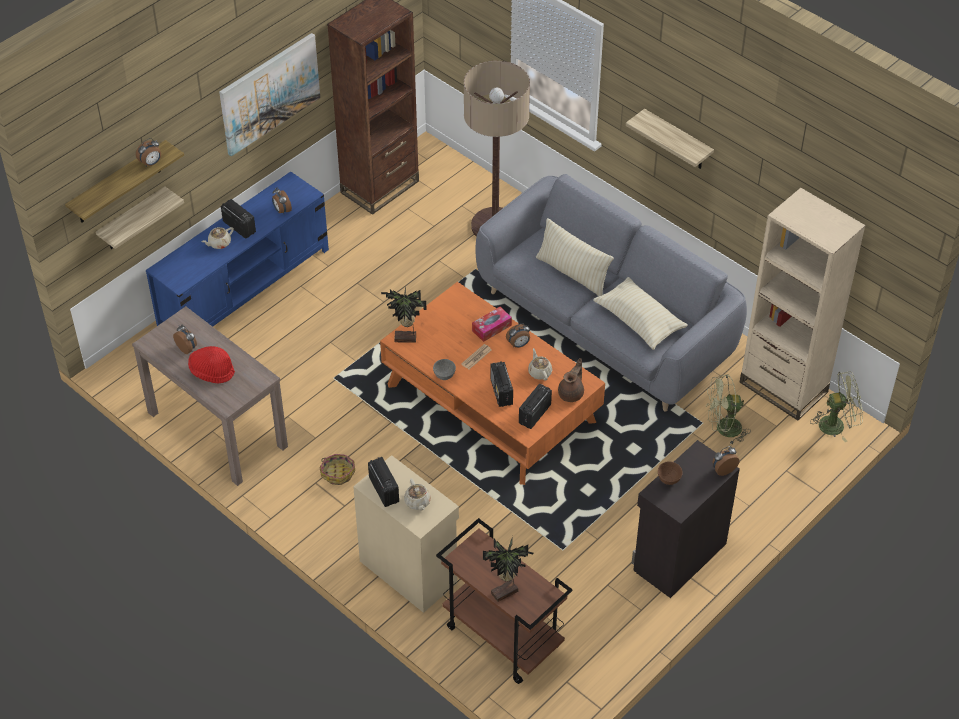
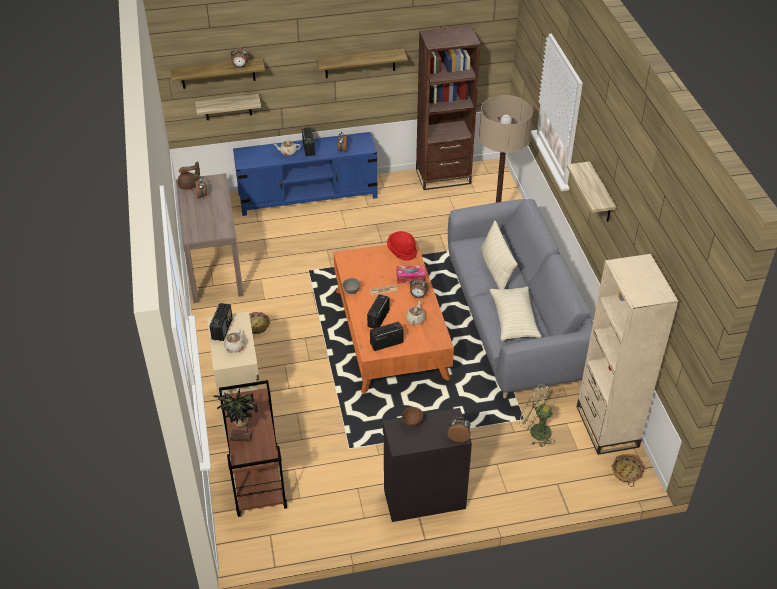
camera: 35 degrees right, 5 degrees down
(212, 372) = (202, 215): red hat -> red hat (402, 251)
(269, 93) = (360, 63): picture -> shelf
(406, 339) = (349, 258): potted plant -> none
(571, 393) = (424, 343): brown teapot -> brown teapot (189, 185)
(837, 424) = (626, 473): green fan -> basket

